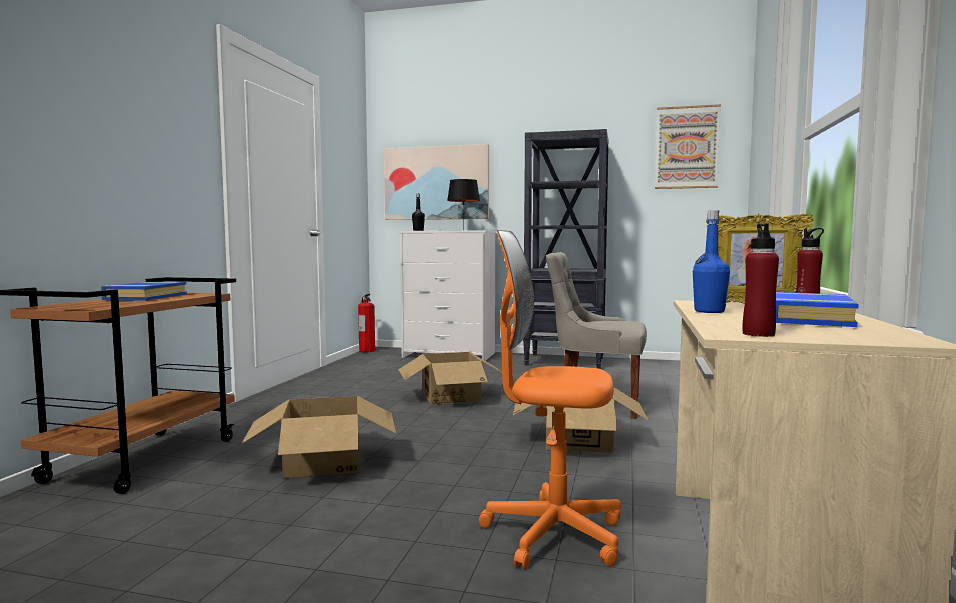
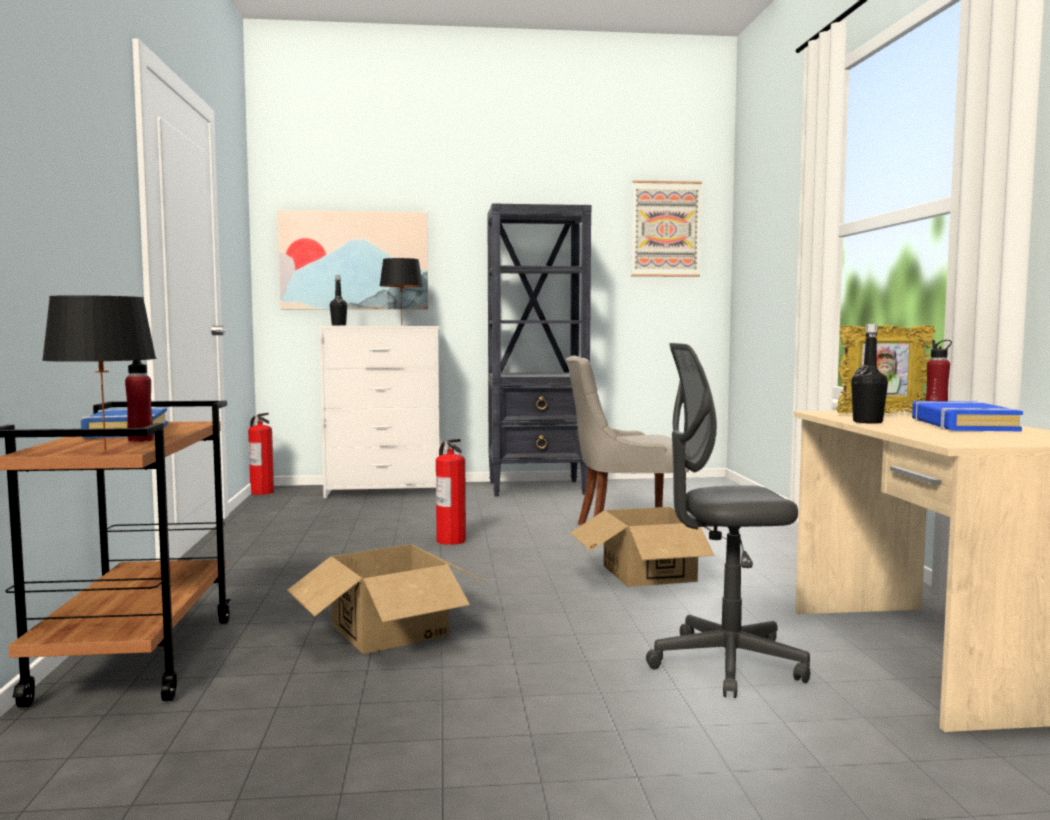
camera: 20 degrees left, 0 degrees up
(79, 308) = (105, 450): none -> black table lamp
(451, 396) = (450, 540): cardboard box -> fire extinguisher
(553, 535) = (726, 665): orange office chair -> grey office chair
(709, 311) = (867, 422): blue bottle -> black bottle
(758, 334) = (974, 441): red bottle -> red bottle (141, 440)

